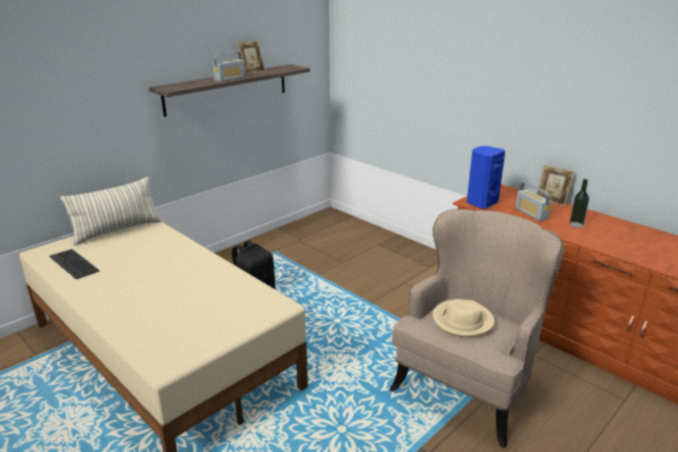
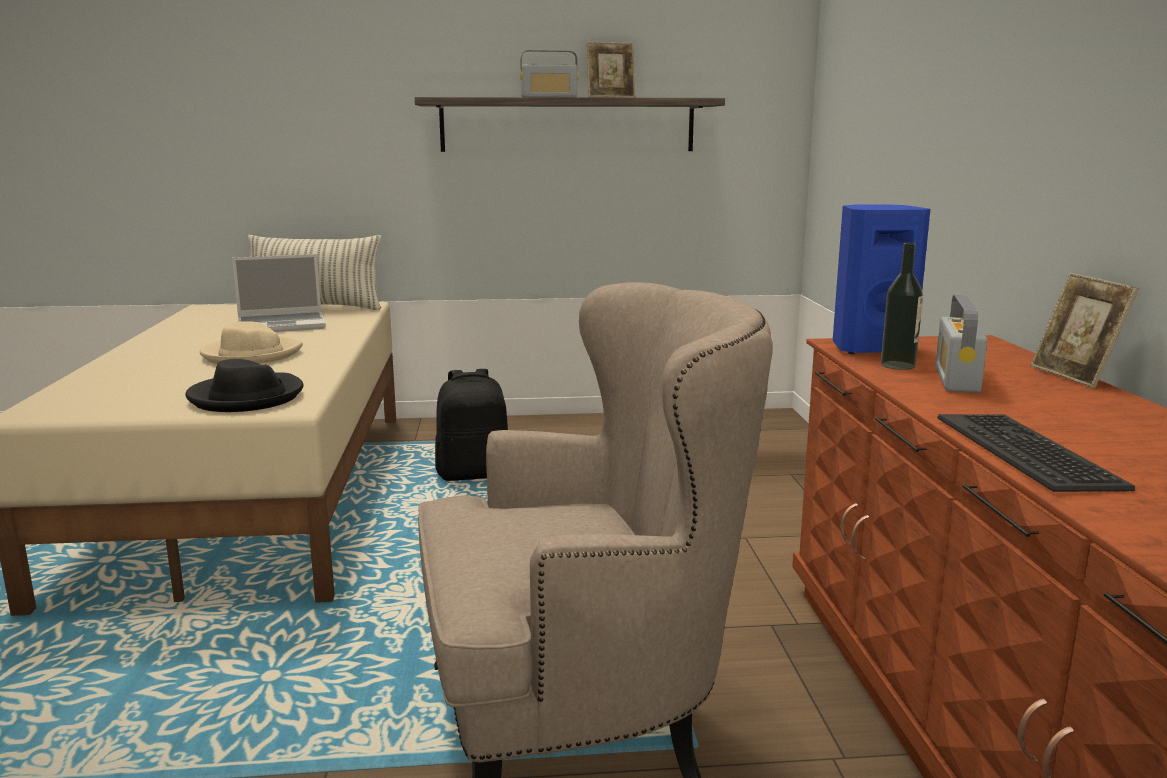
camera: 40 degrees right, 10 degrees down
(74, 264) = (204, 321): keyboard -> keyboard (1027, 452)
(133, 251) = (282, 325): none -> laptop
(247, 308) = (246, 397): none -> black hat
(462, 321) = (534, 527): beige hat -> beige hat (251, 355)
(576, 224) = (1042, 415): bottle -> bottle (898, 365)

